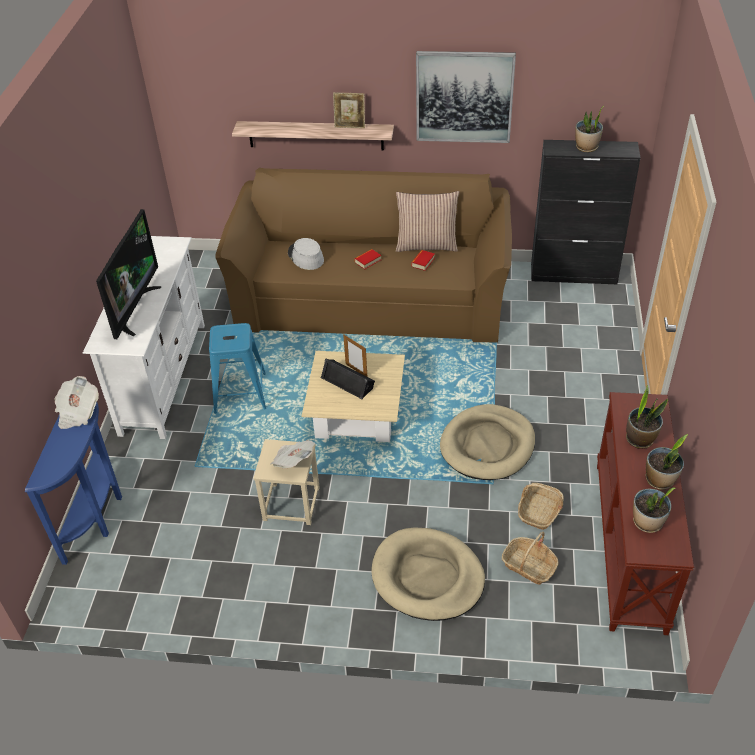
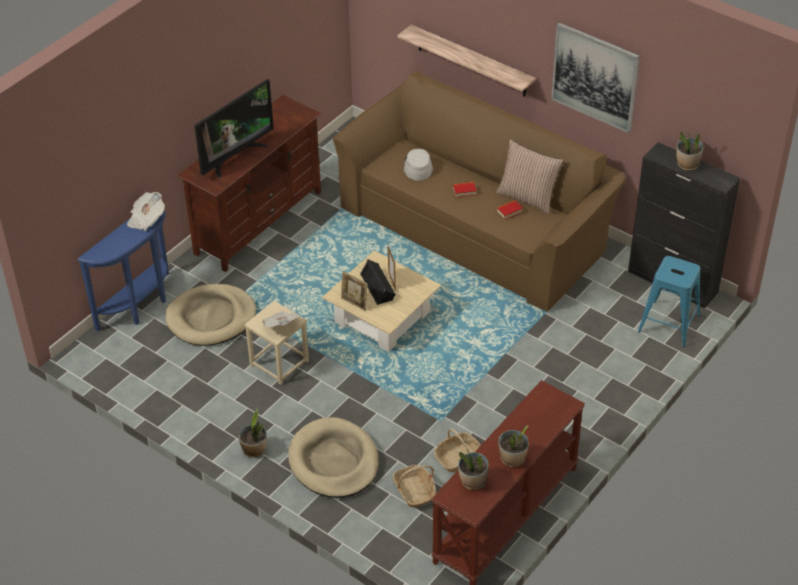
camera: 30 degrees right, 0 degrees up
(163, 377) = (258, 222): white tv stand -> brown tv stand
(240, 393) = (306, 261): blue stool -> blue stool (668, 324)
(350, 127) = (497, 66): picture frame -> picture frame (354, 304)
(487, 445) = (463, 390): beige dog bed -> beige dog bed (211, 318)
(640, 439) = (528, 424): potted plant -> potted plant (254, 450)

